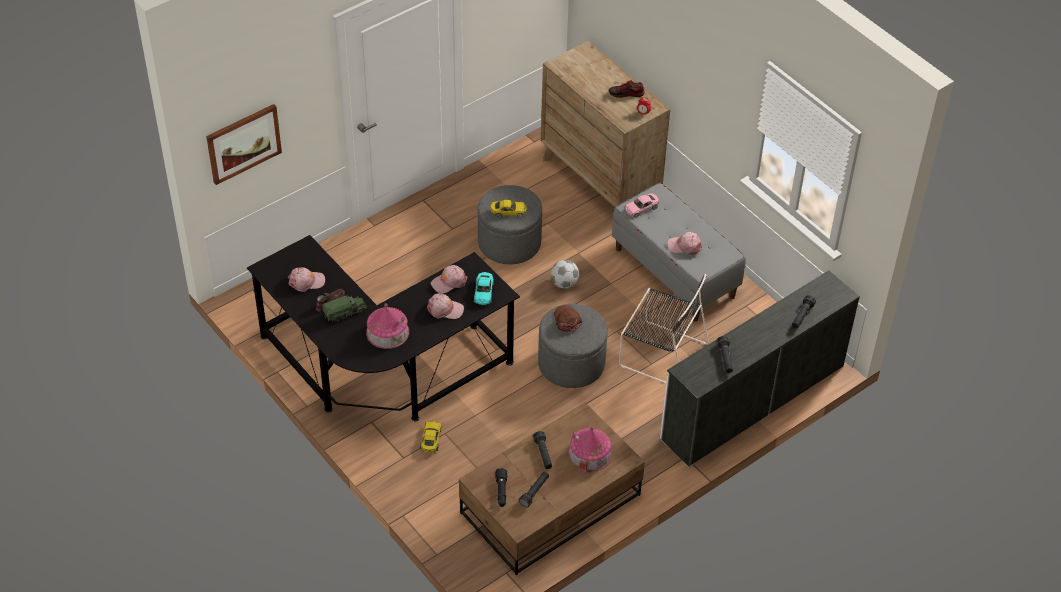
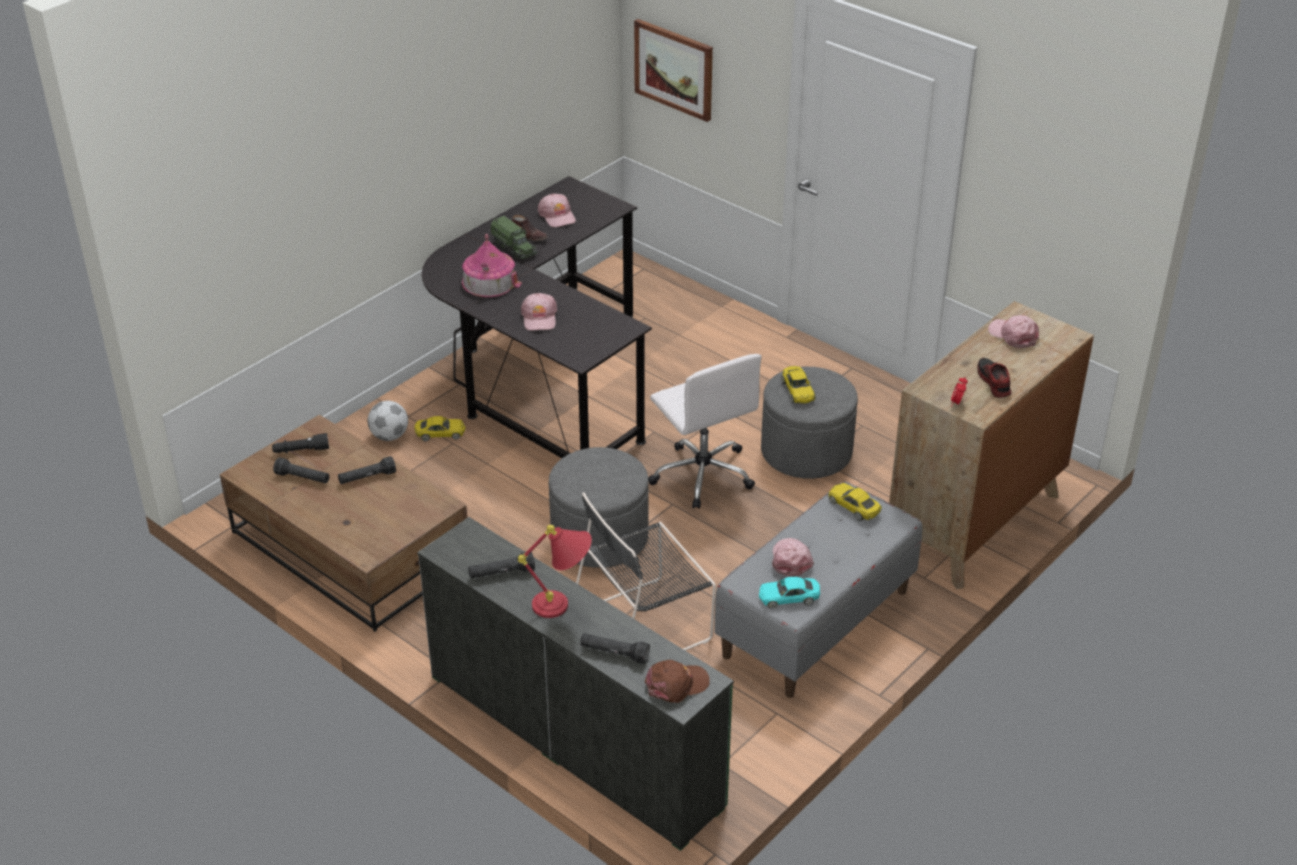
camera: 80 degrees right, 10 degrees down
(449, 282) = (589, 314): pink cap -> pink cap (1013, 335)
(483, 292) = (579, 343): turquoise toy car -> turquoise toy car (789, 597)
(518, 299) = (702, 474): none -> white office chair
(564, 283) = (749, 512): football -> football (390, 436)
(567, 320) = (609, 467): brown cap -> brown cap (677, 685)
(590, 453) = (374, 519): toy house -> none
(641, 208) = (854, 506): pink toy car -> yellow toy car
(660, 353) = (645, 625): black chair -> black chair turned 45 degrees clockwise
(752, 402) = (574, 738): white dresser -> green dresser
(758, 333) = (563, 605): none -> red table lamp

